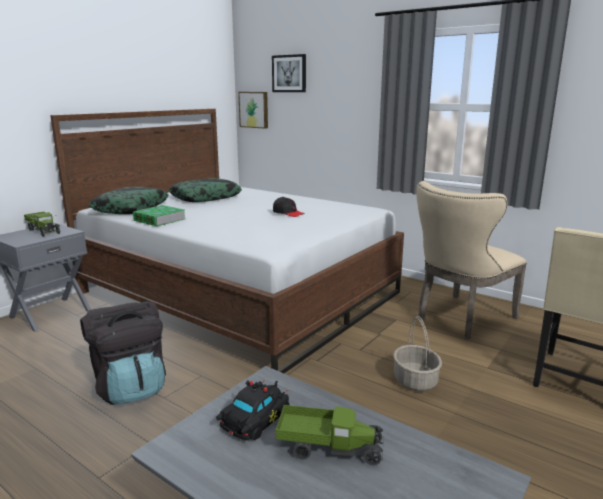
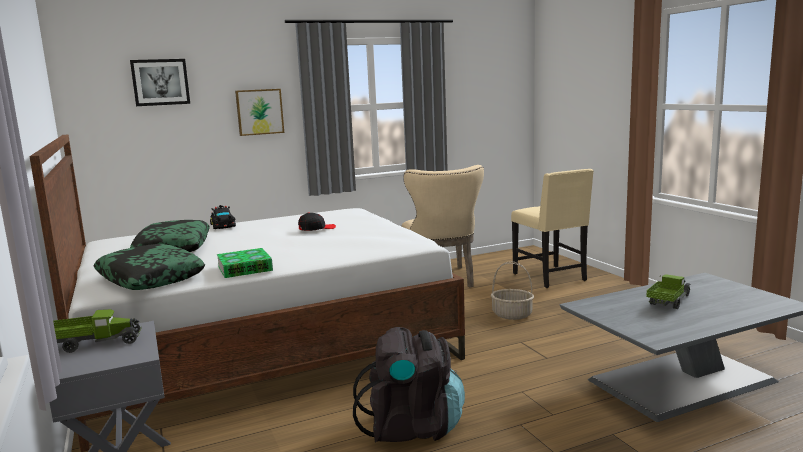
camera: 60 degrees left, 5 degrees down
(253, 421) = (632, 314): black toy car -> black toy car (222, 226)
(254, 109) = (100, 132): picture -> picture (259, 112)

